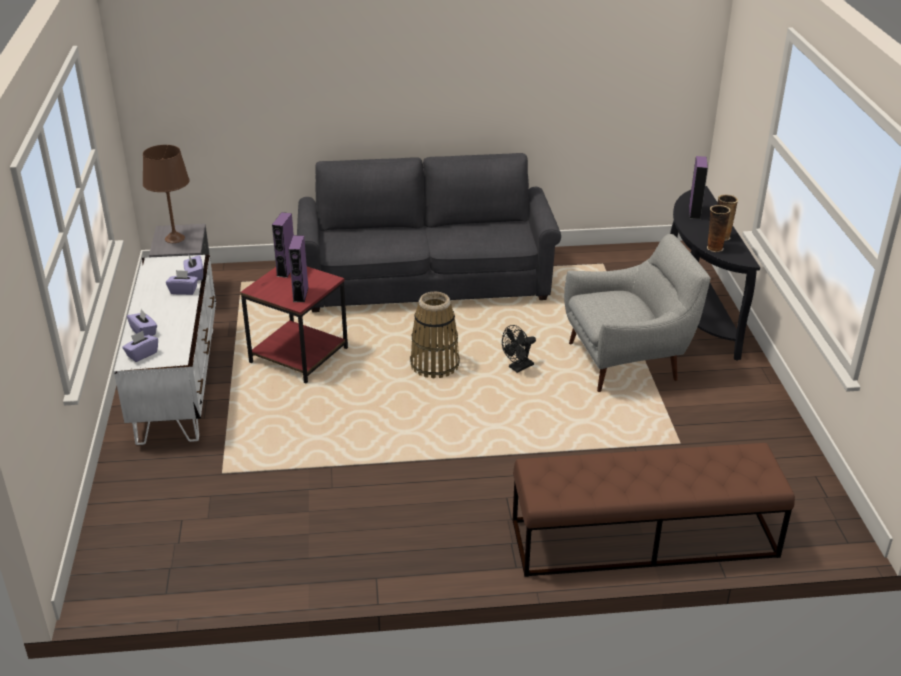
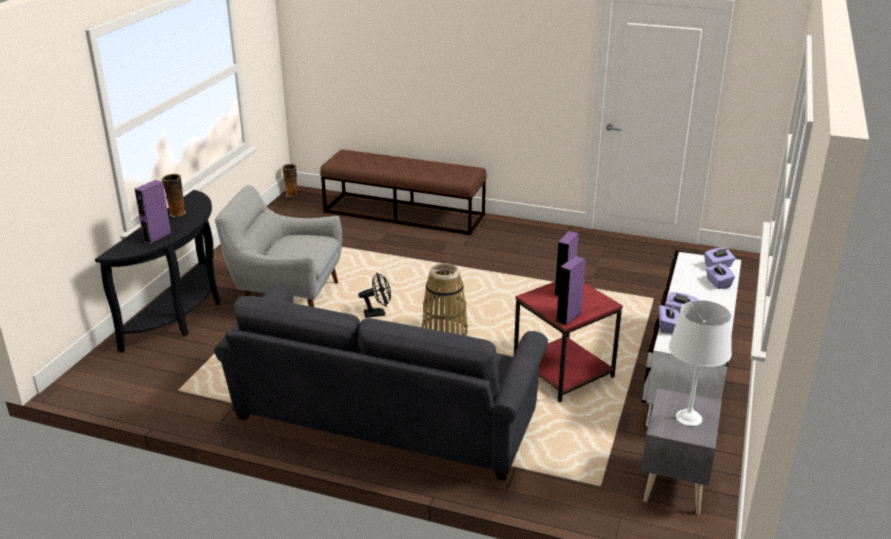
camera: 155 degrees left, 5 degrees down
(174, 238) = (688, 417): brown table lamp -> white table lamp
(714, 248) = (199, 207): vase -> vase (291, 194)

